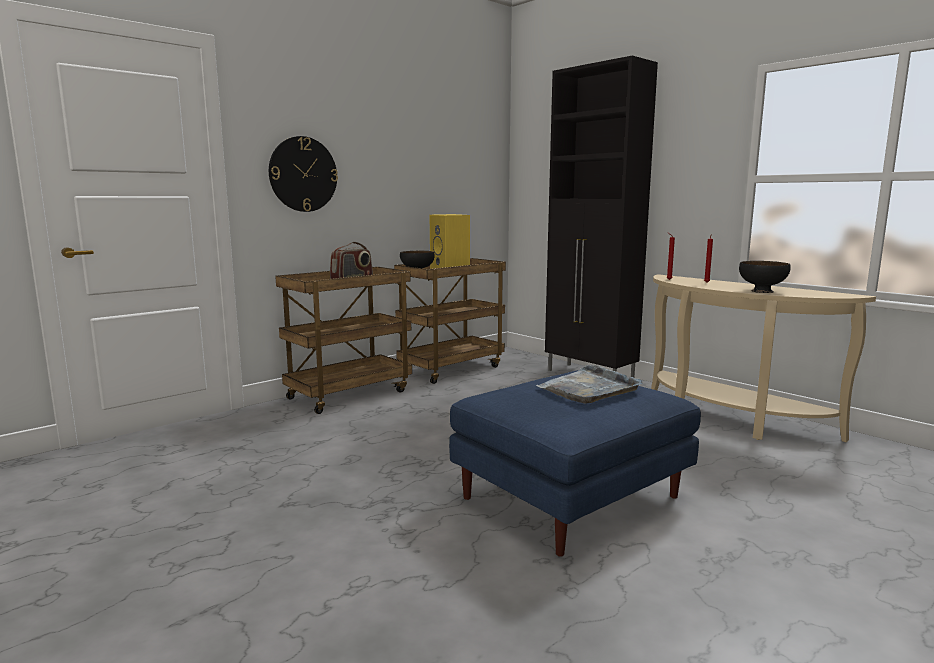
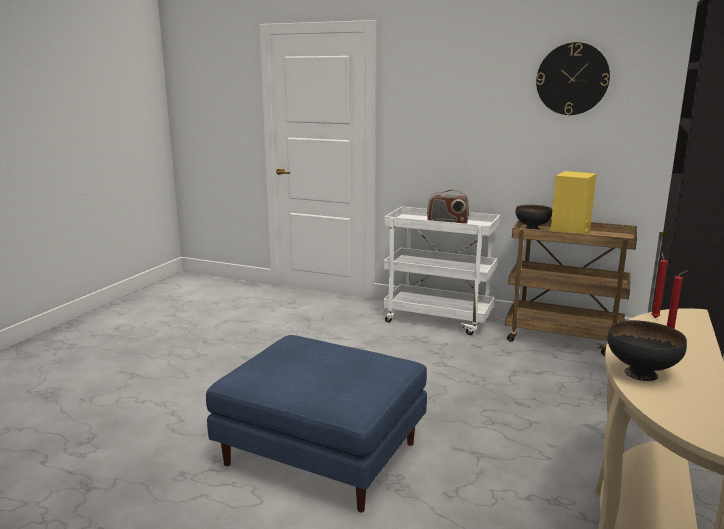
camera: 65 degrees right, 5 degrees up
(303, 174) = (437, 125): wall clock -> wall clock (572, 79)
(349, 394) = (439, 319): brown cart -> white cart
(589, 388) = (334, 369): grey tray -> none

